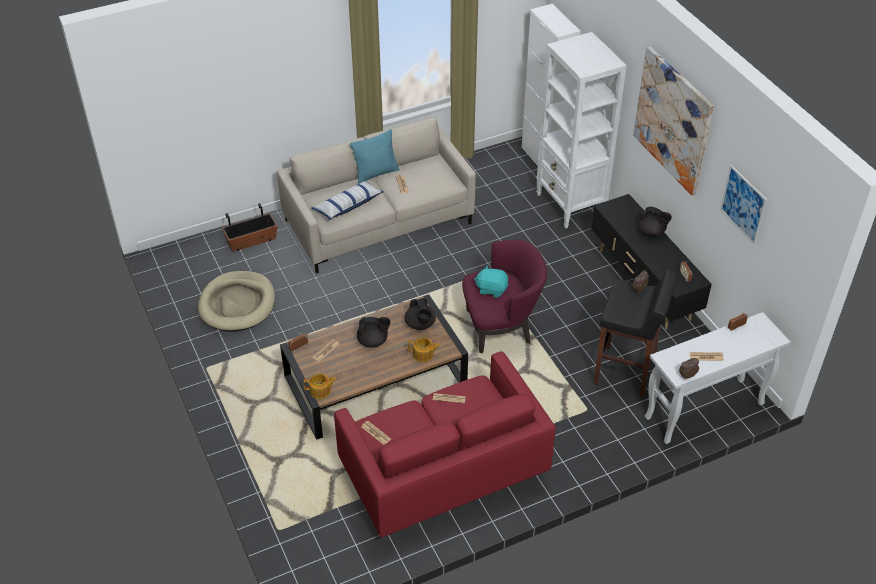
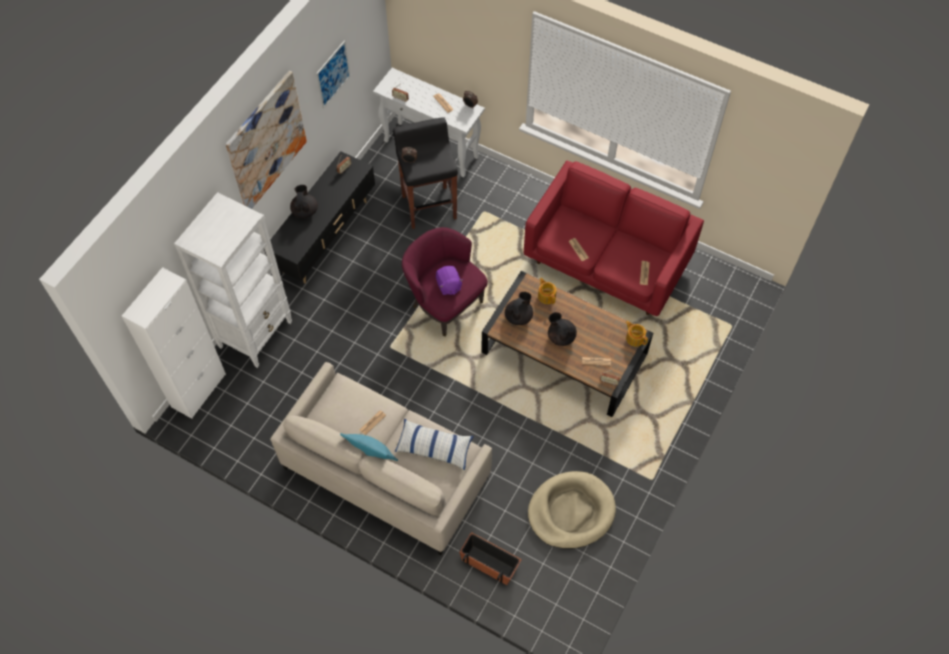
camera: 125 degrees left, 15 degrees up
(491, 289) = (448, 286): turquoise plush toy -> purple plush toy

